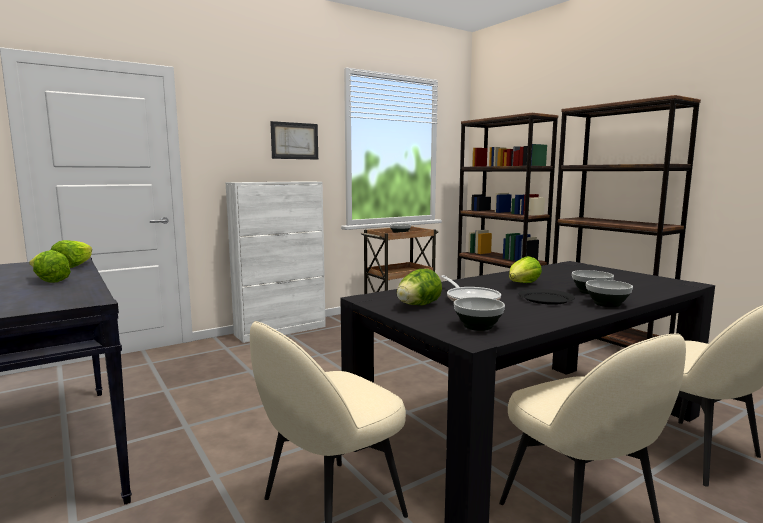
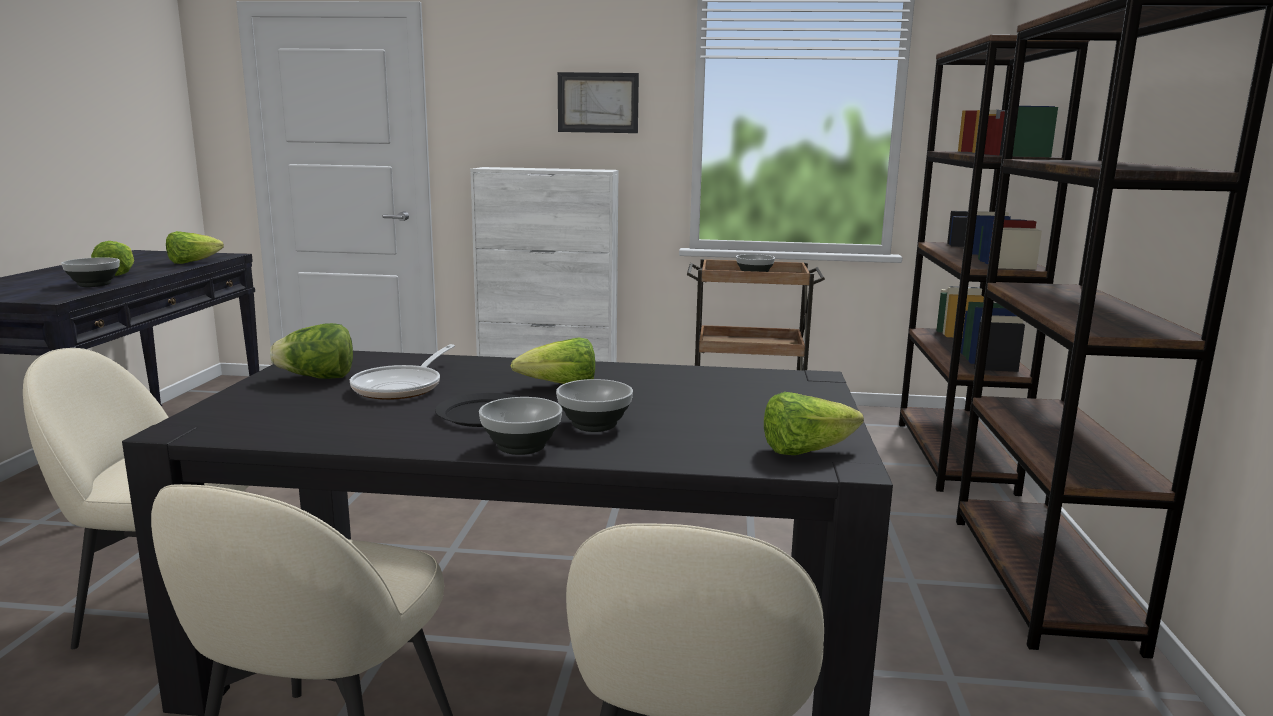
camera: 40 degrees right, 5 degrees up
(477, 326) = (252, 418): bowl -> bowl (94, 284)
(665, 283) = (805, 451): none -> lettuce

